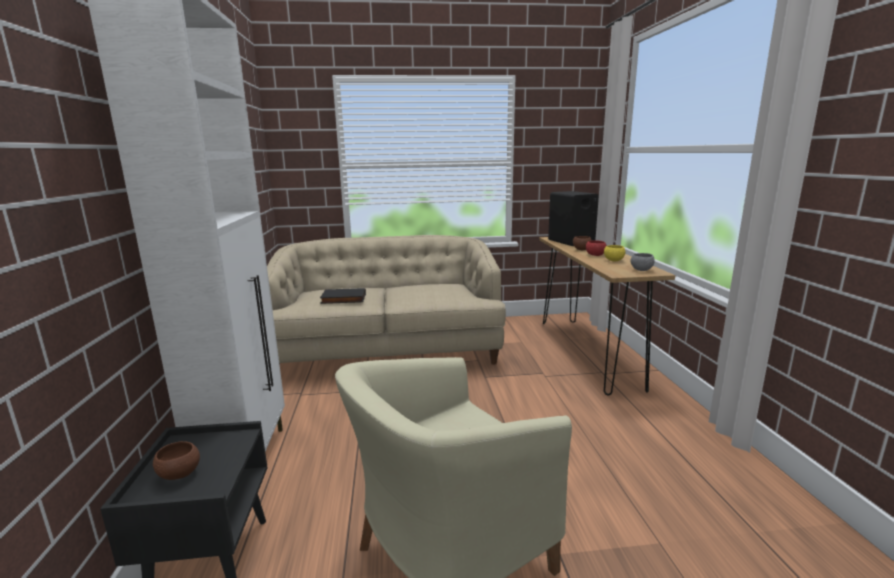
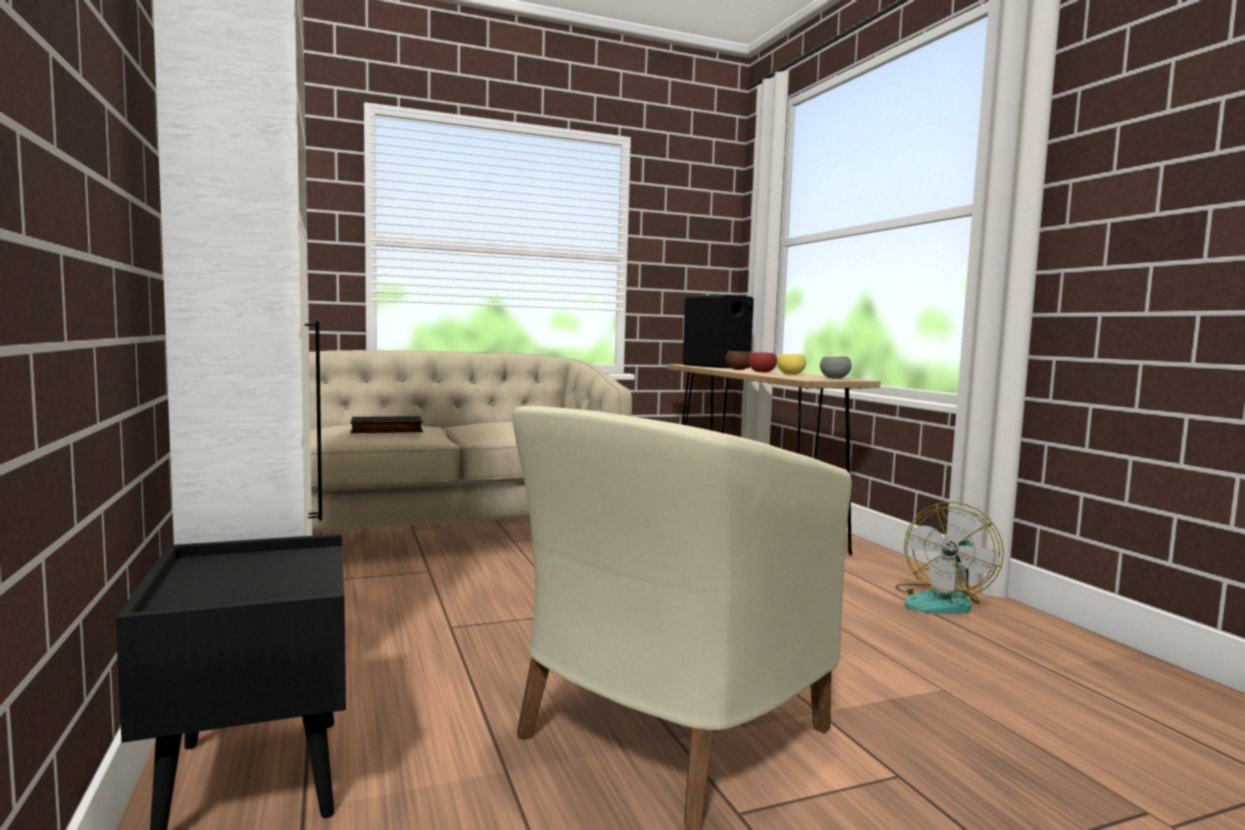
camera: 15 degrees left, 10 degrees down
(180, 474) = (234, 588): brown bowl -> none
(698, 448) = (943, 602): none -> fan

